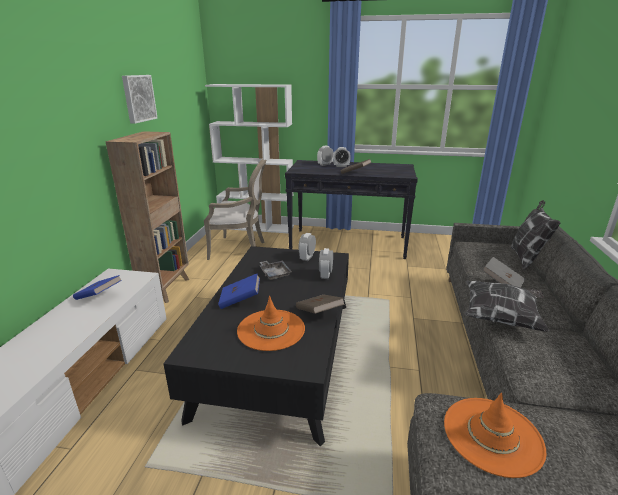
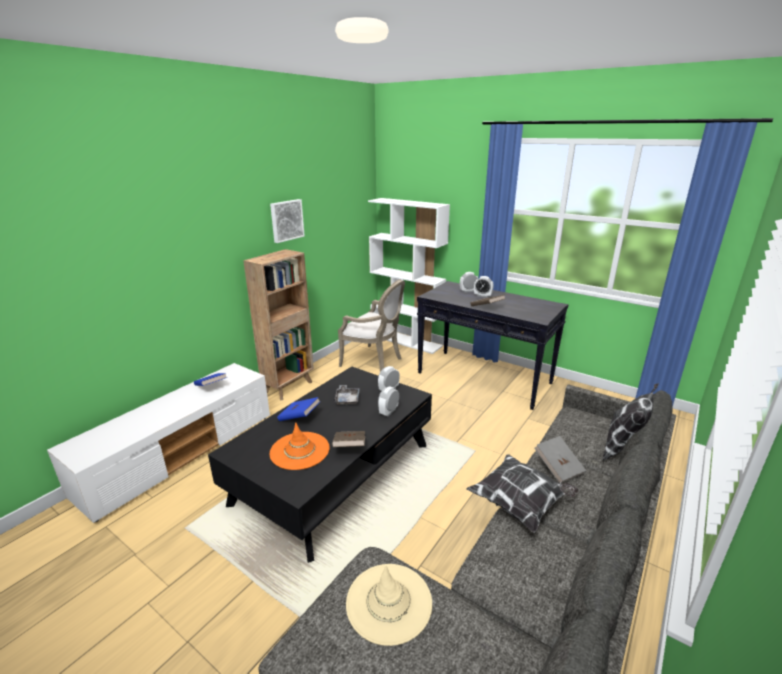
camera: 25 degrees right, 0 degrees up
(492, 435) = (389, 603): orange hat -> beige hat

